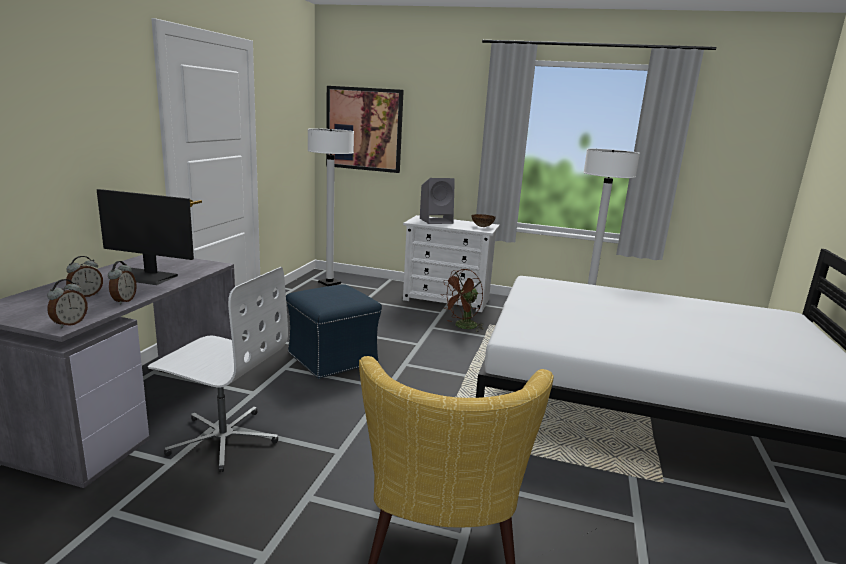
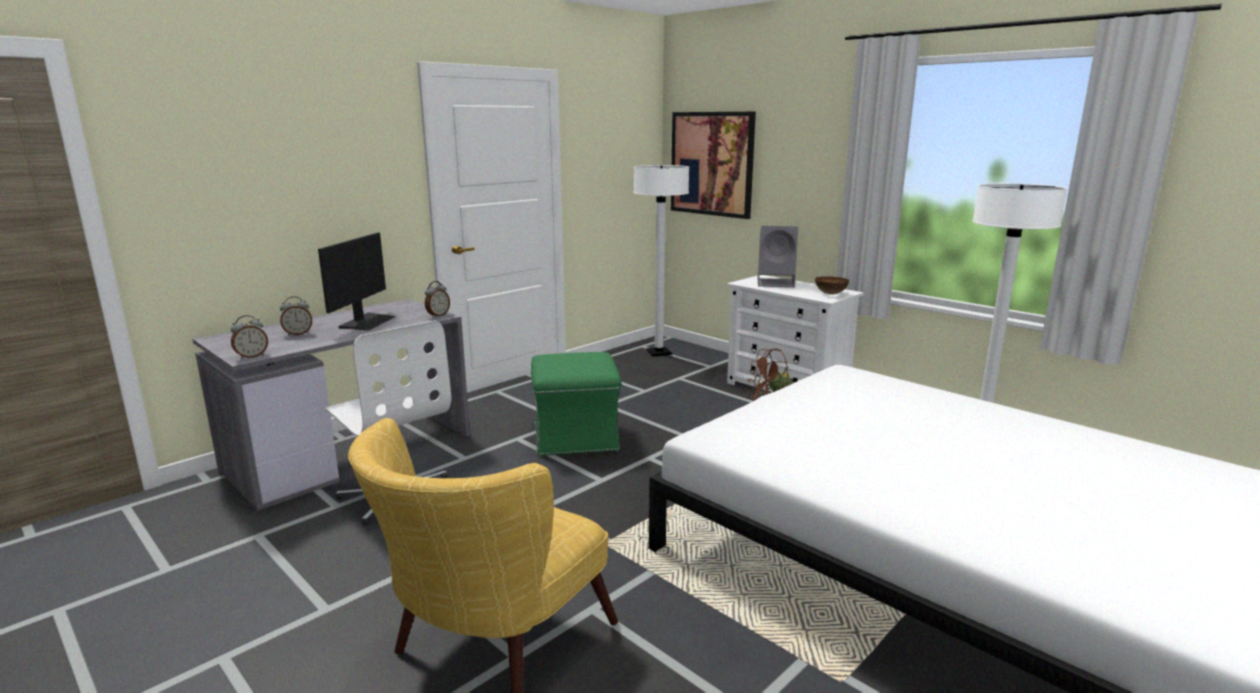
camera: 30 degrees right, 0 degrees up
(123, 301) = (317, 342): alarm clock -> alarm clock (437, 315)
(145, 276) = (367, 322): monitor -> monitor turned 120 degrees counterclockwise
(333, 358) = (576, 437): blue ottoman -> green ottoman

